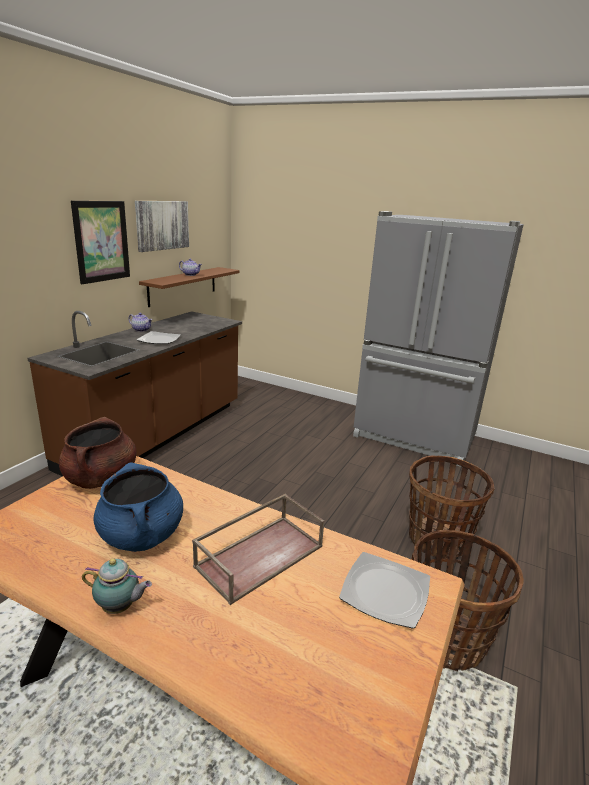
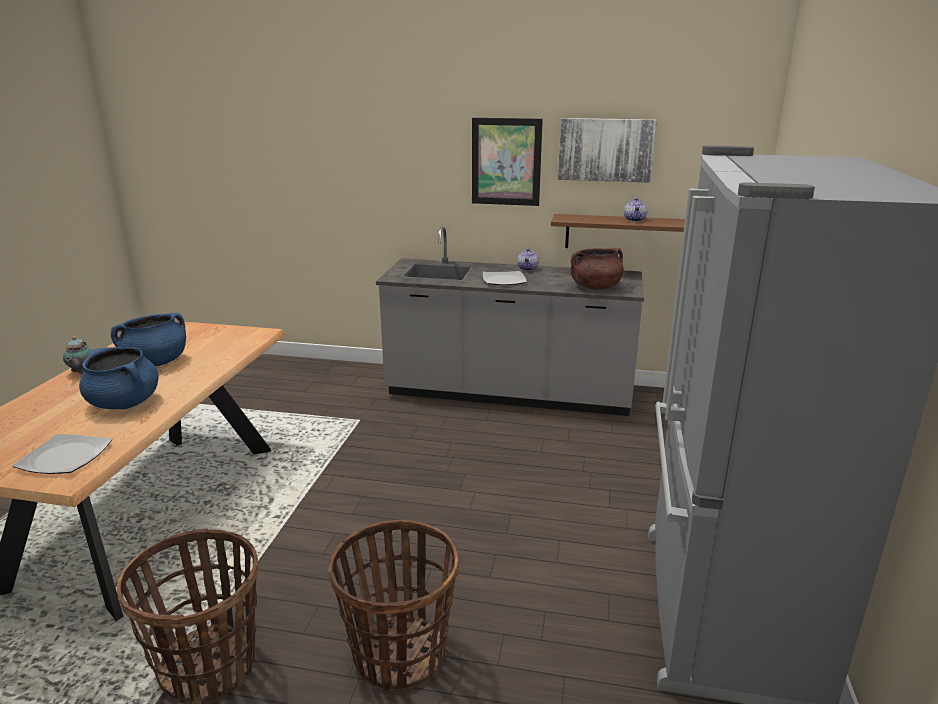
camera: 75 degrees right, 0 degrees up
(101, 479) = (231, 335): brown cooking pot -> brown cooking pot (595, 287)
(157, 435) = (508, 394): brown counter -> grey counter
(260, 555) = (125, 403): brown tray -> blue cooking pot

